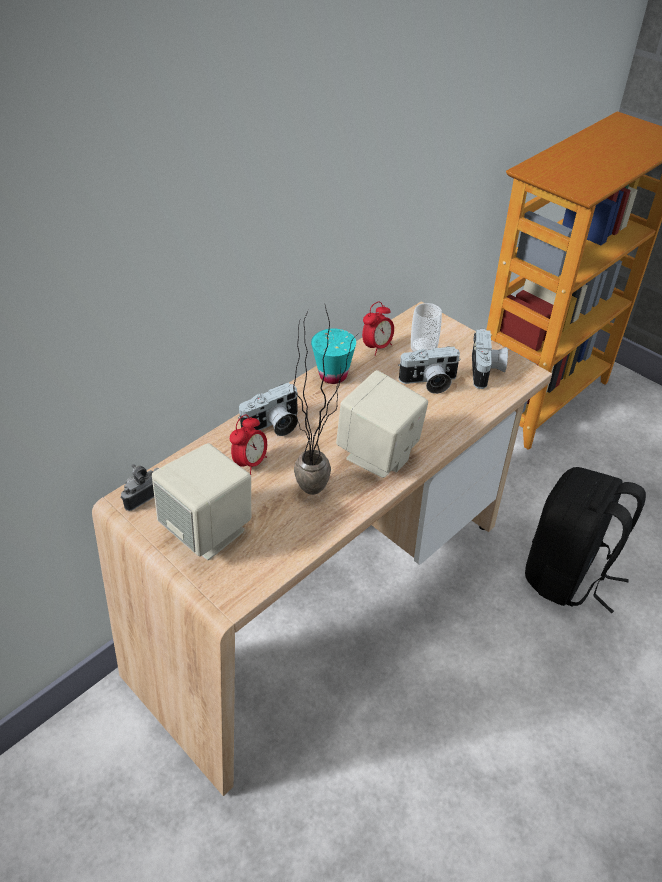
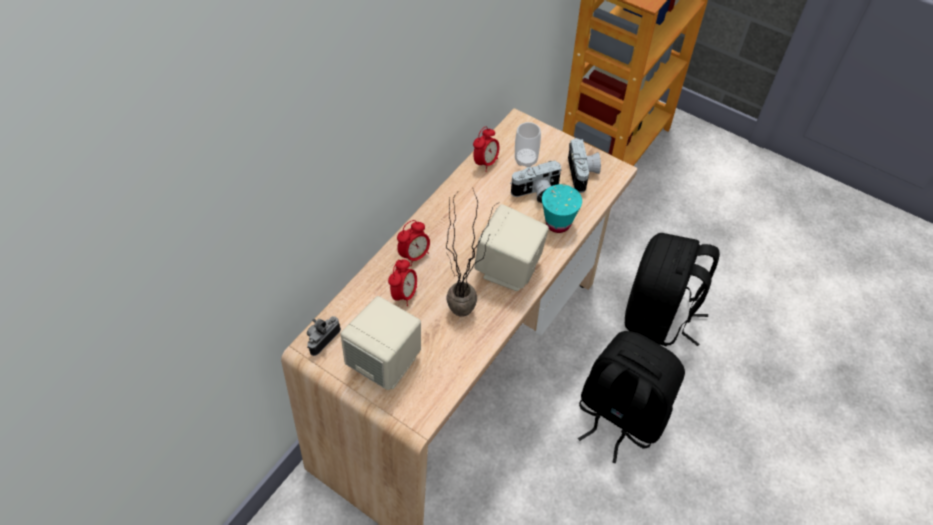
camera: 10 degrees left, 10 degrees up
(273, 426) = (415, 255): camera -> alarm clock
(333, 375) = (454, 197): turquoise cup -> turquoise cup (558, 223)
(503, 678) = (619, 415): none -> black backpack

